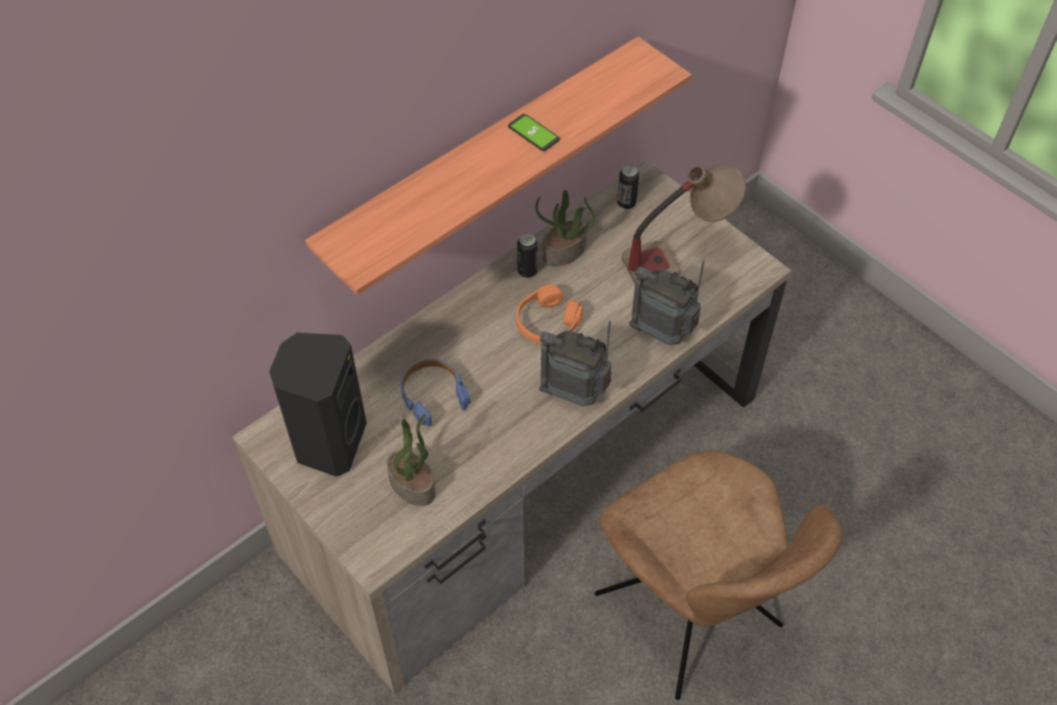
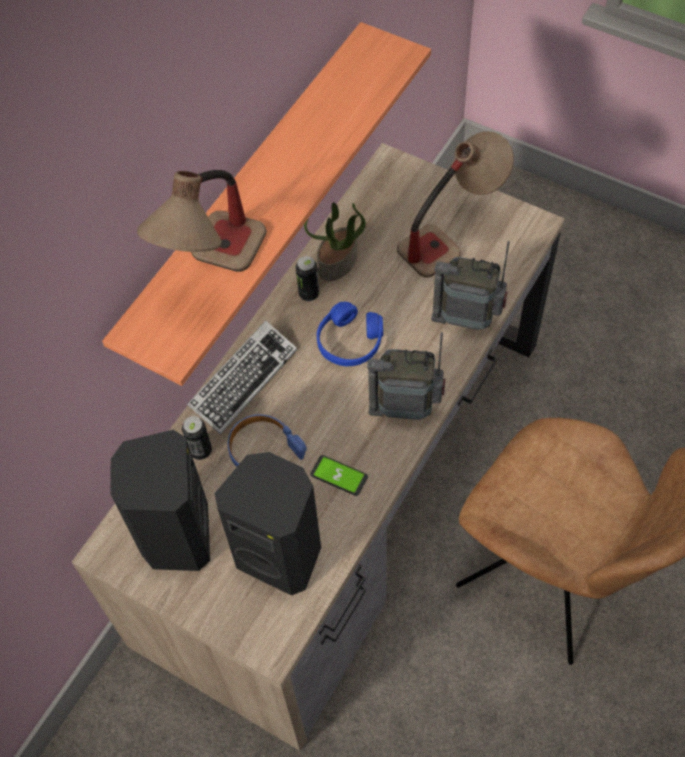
camera: 15 degrees left, 5 degrees up
(413, 485) = (281, 554): potted plant -> black speaker
(422, 210) = (215, 272): none -> table lamp
(439, 329) = (243, 380): none -> keyboard
(533, 133) = (297, 155): phone -> phone (339, 475)
(547, 323) = (349, 342): orange headphones -> blue headphones
(626, 204) = (380, 194): can -> can (201, 451)

